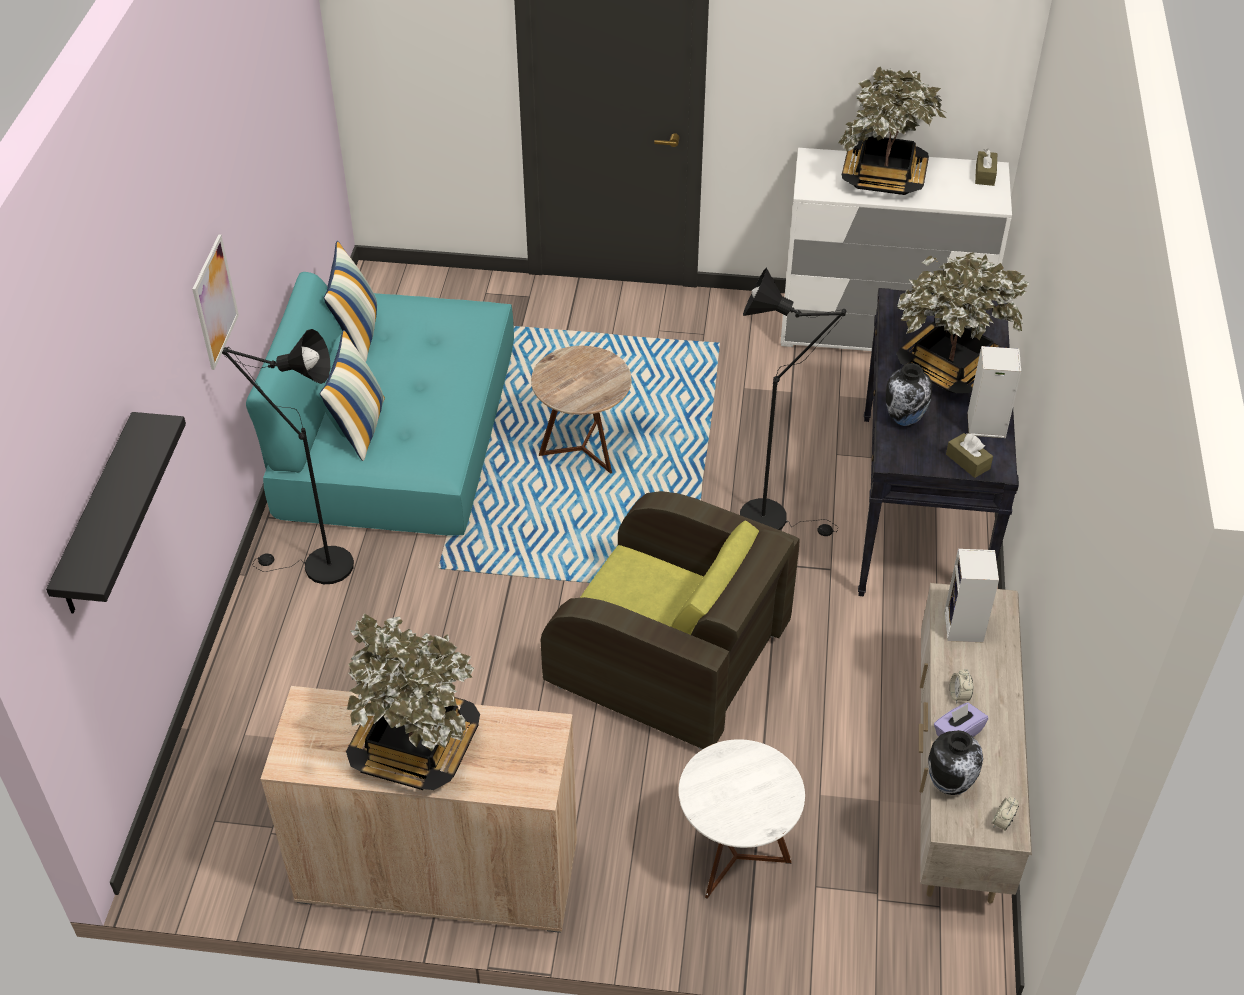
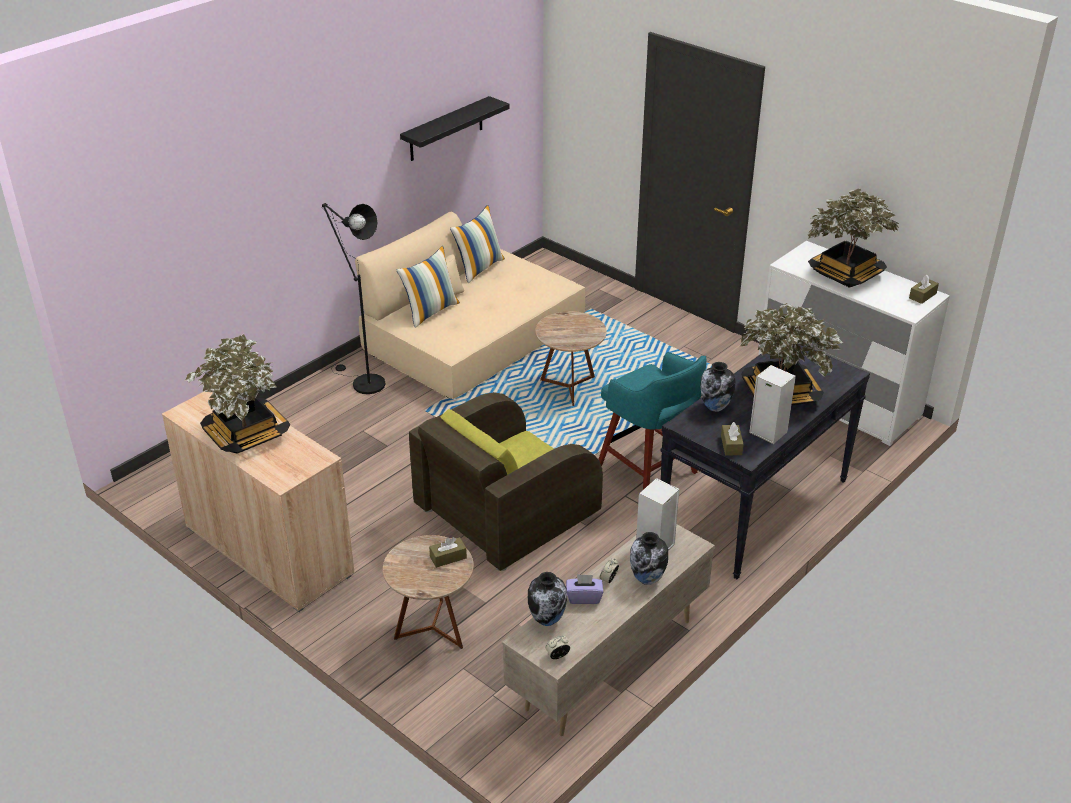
camera: 35 degrees right, 10 degrees down
(98, 517) = (171, 243): black shelf -> black shelf (446, 129)
(215, 302) = (346, 184): picture -> none
(398, 431) = (474, 337): turquoise sofa -> beige sofa
(670, 658) = (505, 513): brown armchair -> brown armchair turned 75 degrees clockwise
(735, 858) = (432, 629): white side table -> brown side table
(753, 767) = (448, 557): none -> brown tissue box
(773, 518) = (649, 470): black floor lamp -> turquoise stool
(996, 672) = (647, 579): none -> vase

